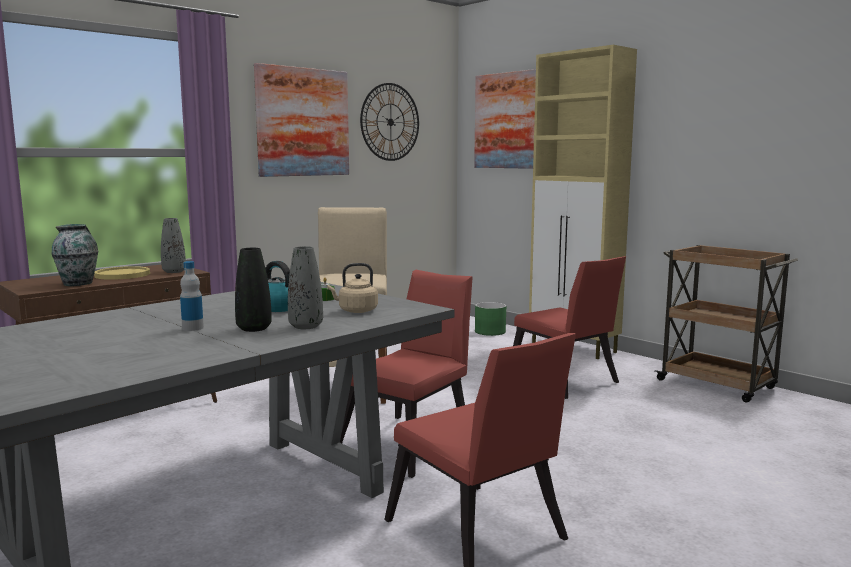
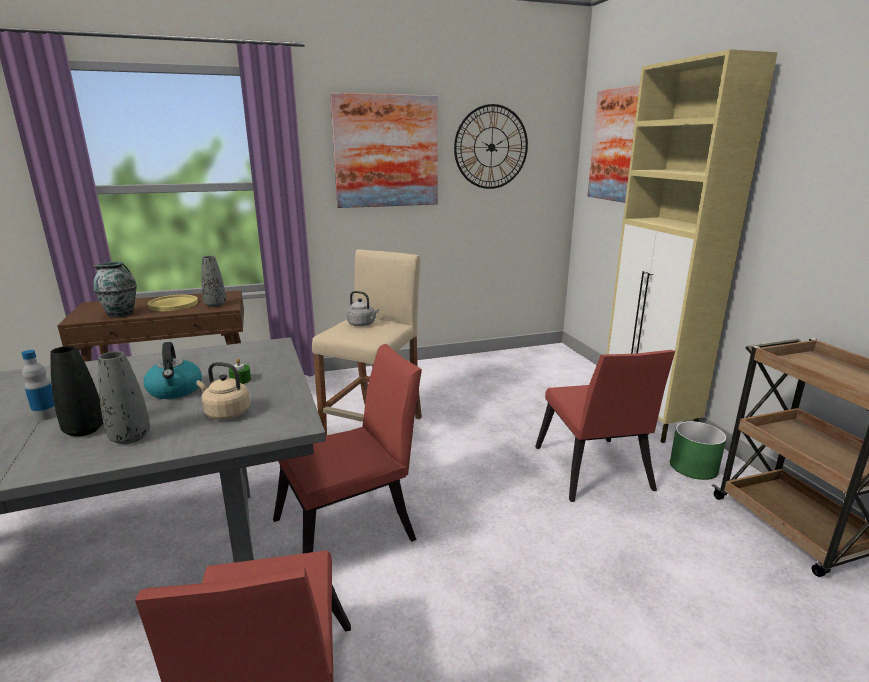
camera: 25 degrees right, 10 degrees up
(346, 274) = (362, 324): none -> grey kettle
(490, 331) = (573, 376): green planter -> green planter (694, 467)

